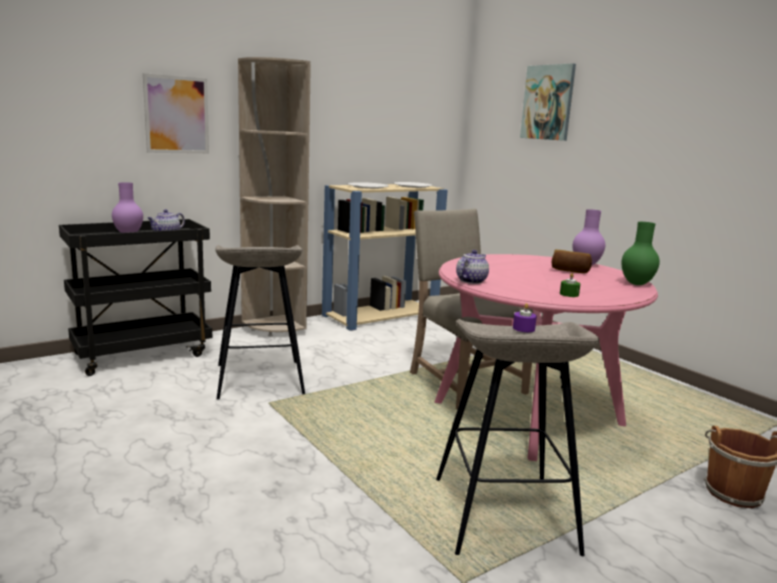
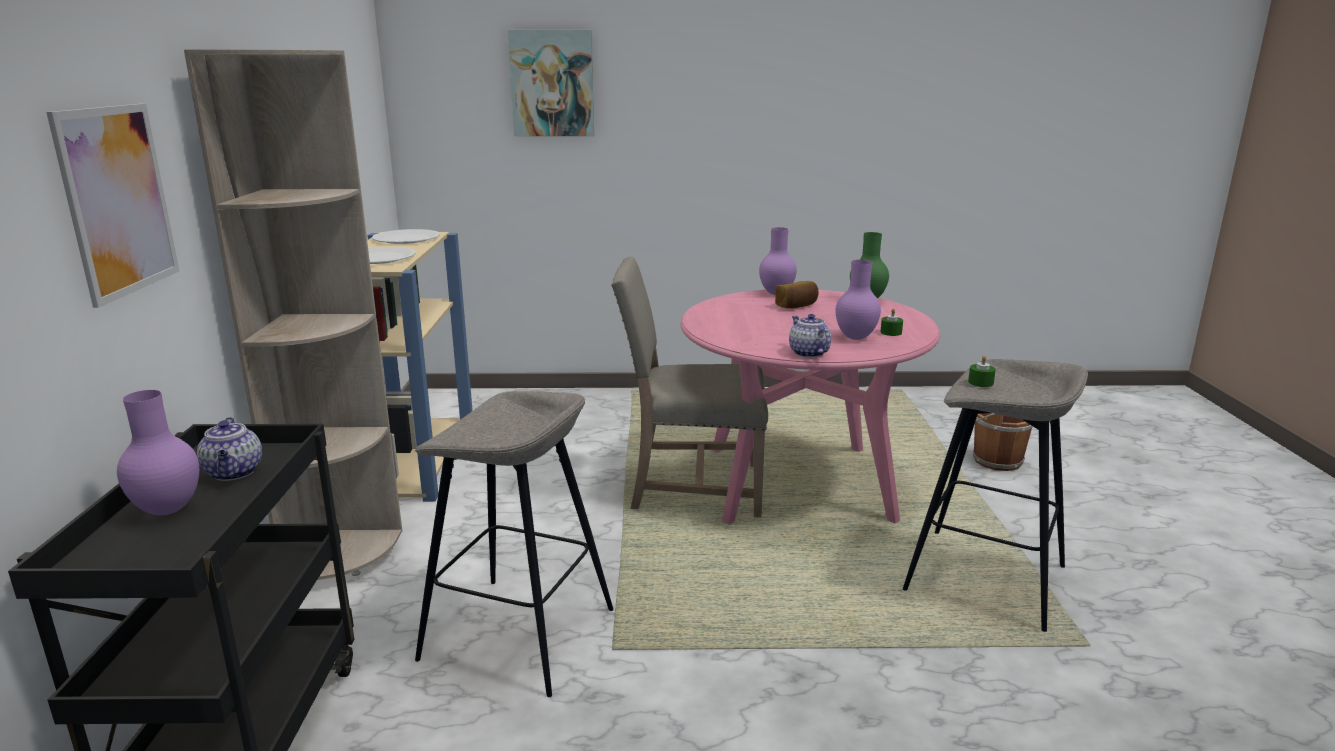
camera: 55 degrees left, 5 degrees up
(523, 328) = (980, 382): purple candle -> green candle
(533, 287) = (856, 337): none -> purple vase

